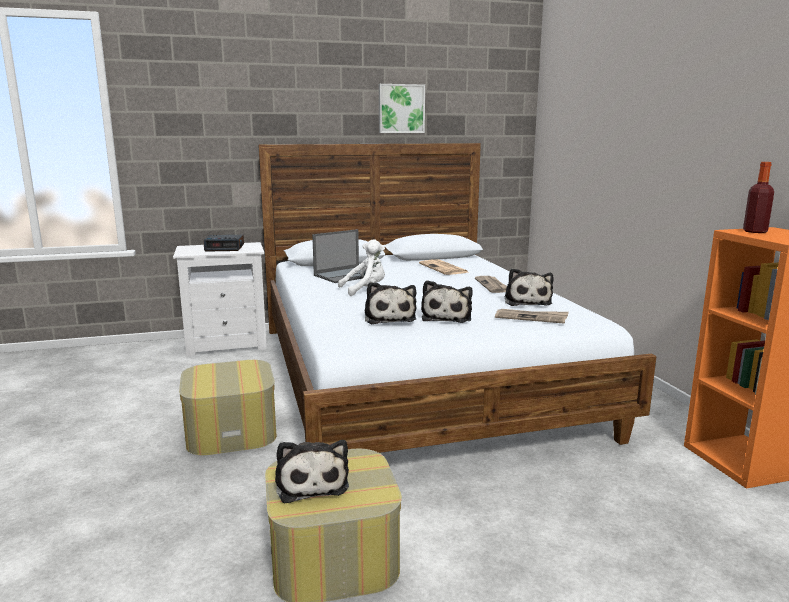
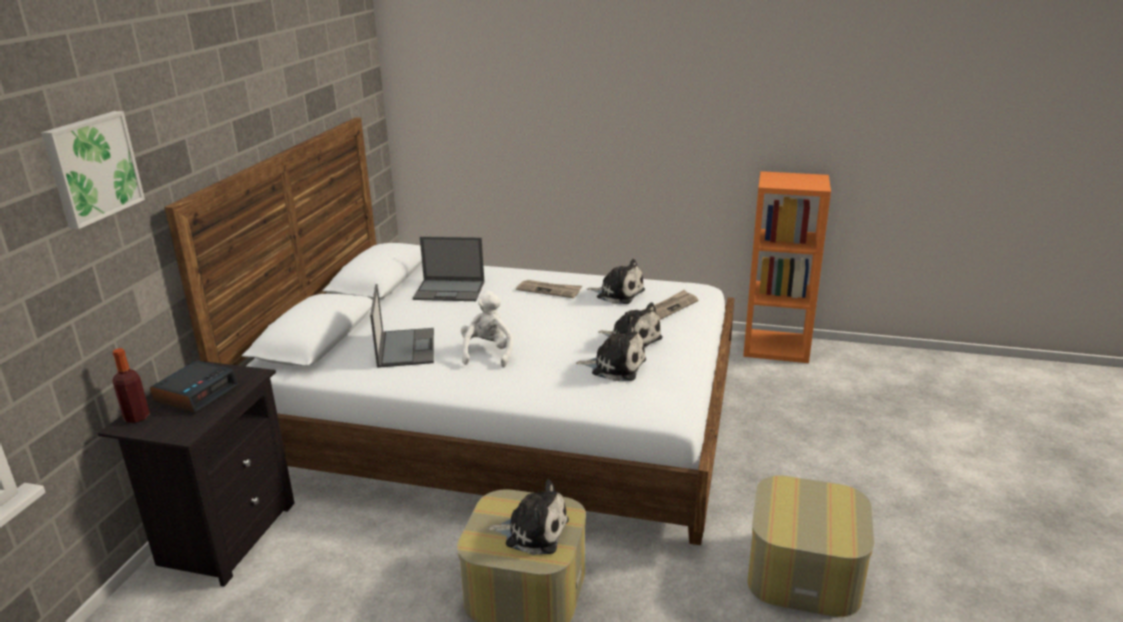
camera: 60 degrees left, 10 degrees up
(227, 344) = (225, 535): white nightstand -> black nightstand
(311, 483) = (807, 523): plush toy -> plush toy (533, 531)
(401, 109) = (285, 93): picture -> picture (92, 168)
(444, 268) = (450, 290): newspaper -> laptop
(755, 231) = (777, 181): bottle -> bottle (137, 417)

